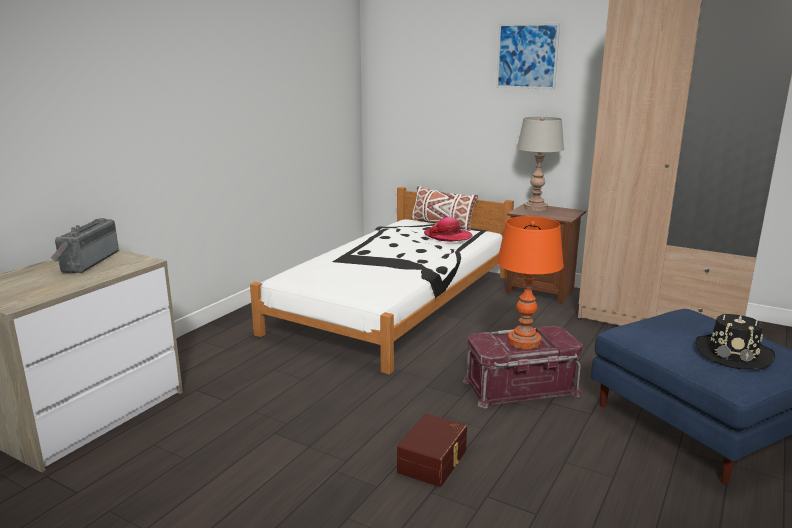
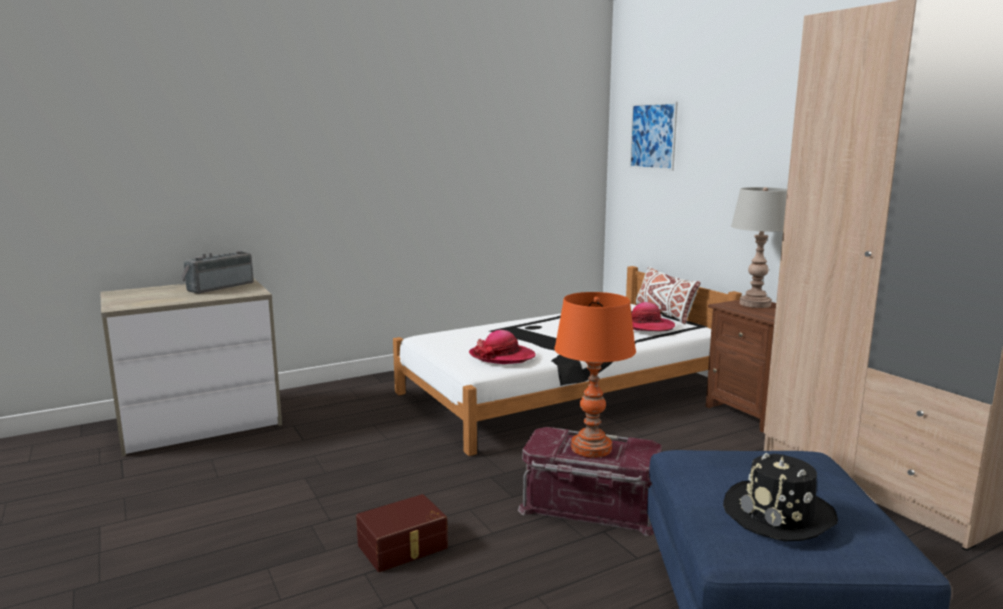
camera: 30 degrees right, 5 degrees down
(379, 282) = (502, 356): none -> hat
(527, 56) = (764, 112): picture -> picture (652, 136)

